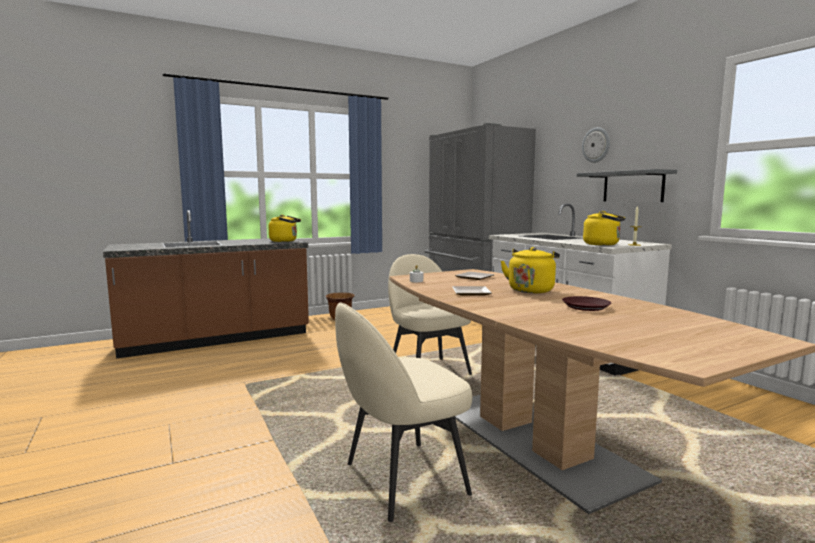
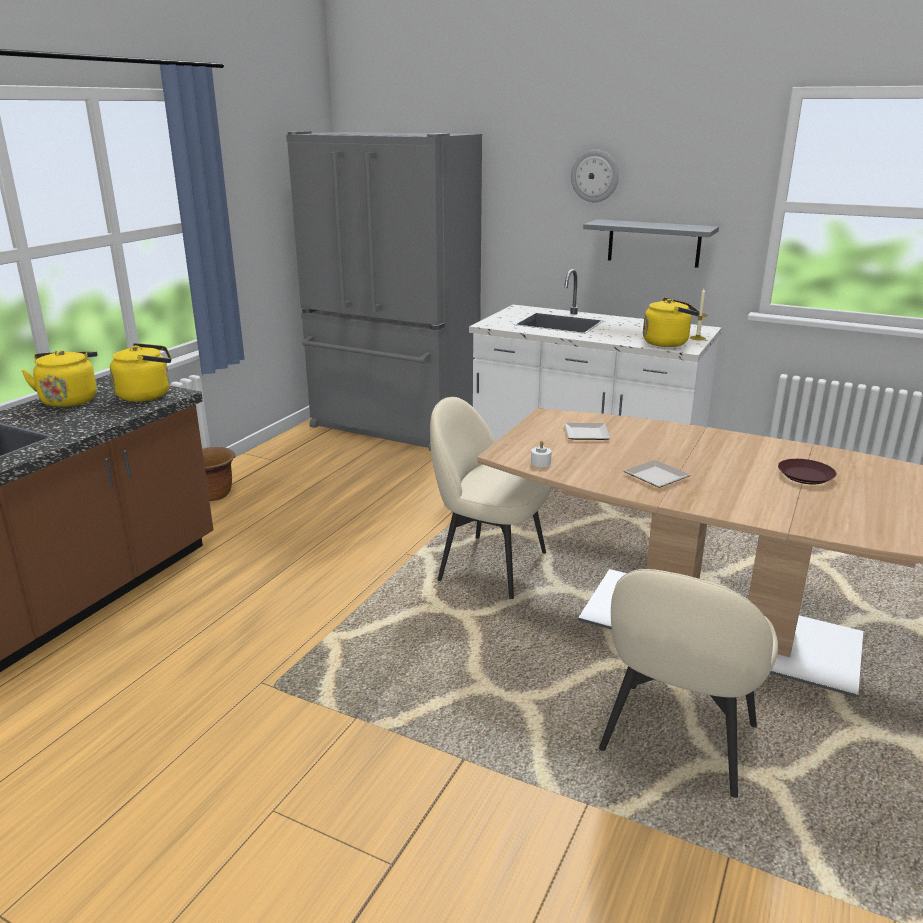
camera: 35 degrees left, 15 degrees up
(531, 290) = (697, 451): yellow kettle -> yellow kettle (70, 400)

